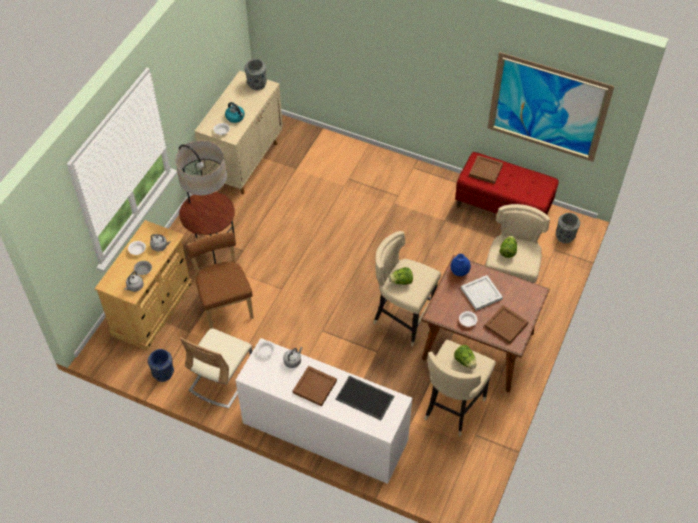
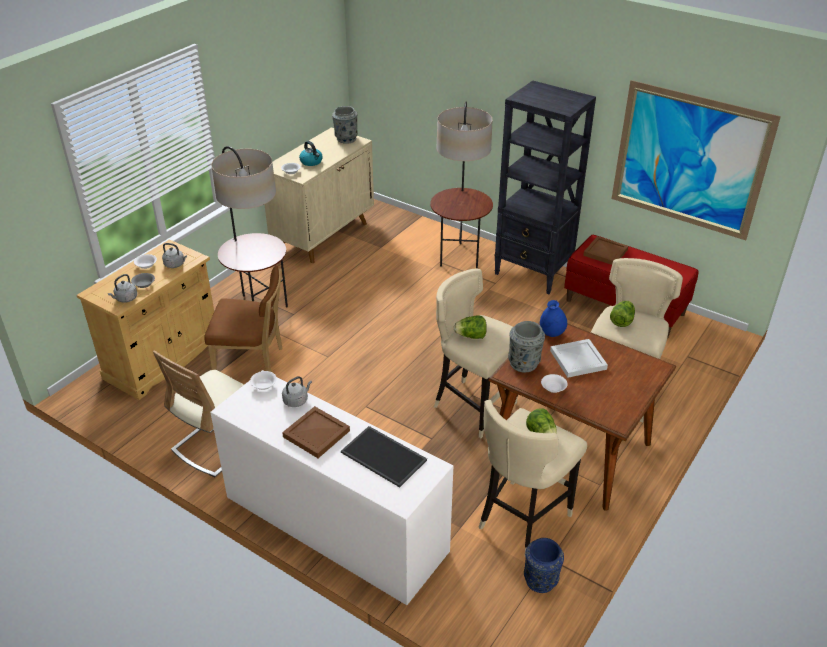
camera: 10 degrees right, 15 degrees down
(163, 373) = (148, 426): blue vase -> blue vase (540, 579)
(225, 304) = (252, 364): brown chair -> brown chair turned 105 degrees clockwise
(363, 170) = (459, 256): none -> floor lamp
(426, 181) = (533, 273): none -> black bookcase
(505, 325) = (607, 399): brown tray -> none
(565, 236) = (703, 344): grey vase -> grey vase (524, 363)

